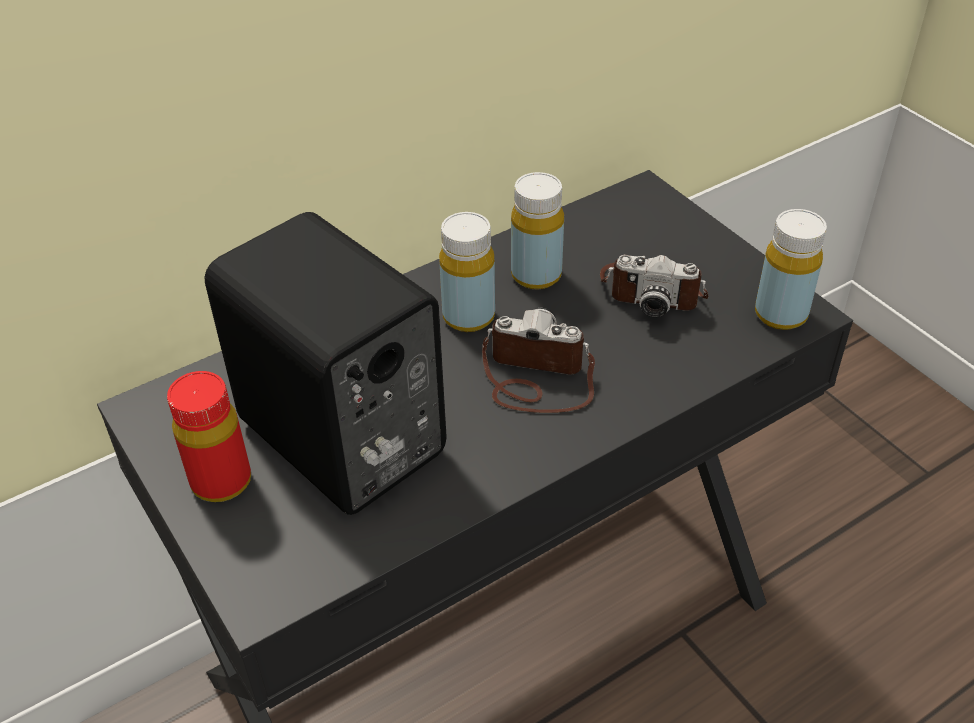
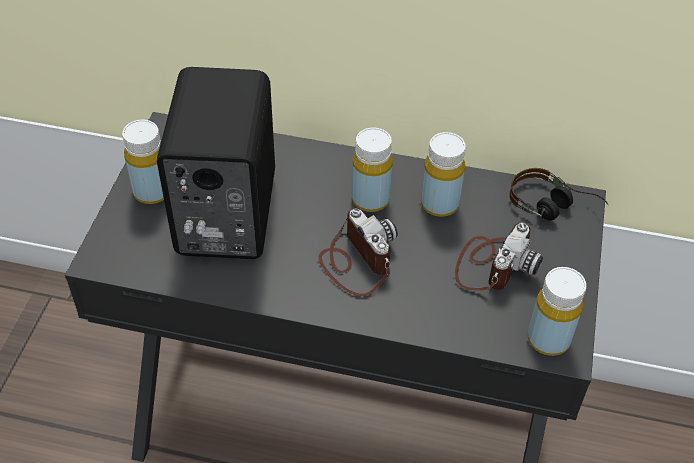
camera: 45 degrees right, 5 degrees up
(221, 481) = (152, 191): red bottle -> yellow bottle
(632, 210) = (553, 208): none -> headphones
(652, 290) = (492, 264): camera -> camera turned 120 degrees counterclockwise

